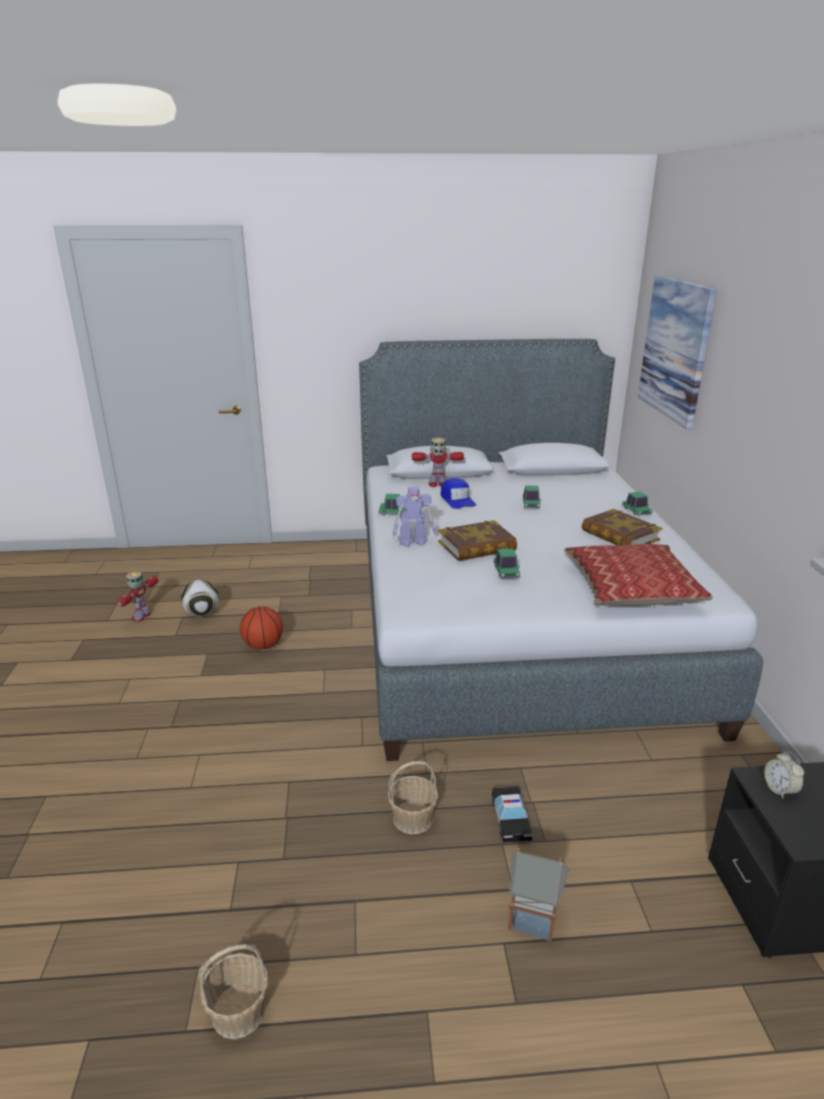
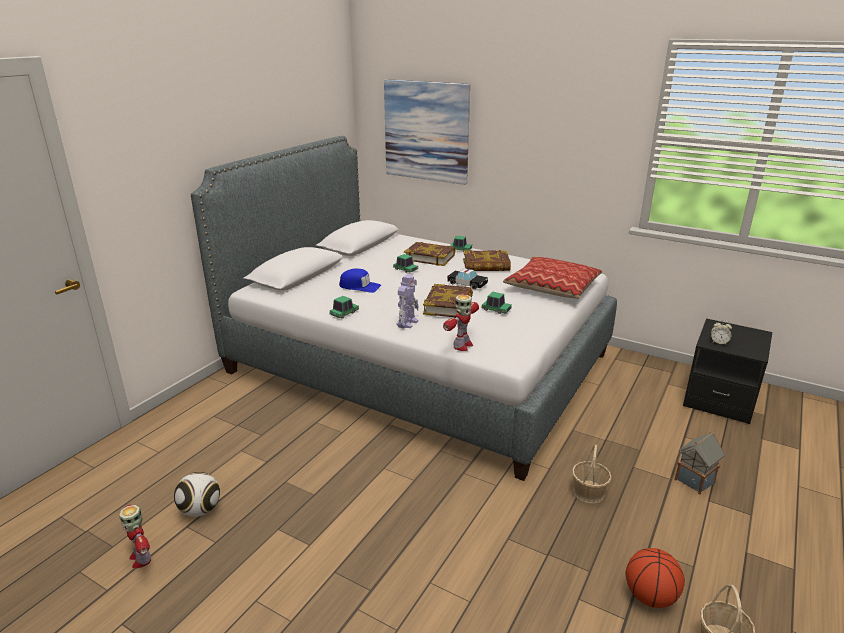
camera: 55 degrees left, 0 degrees up
(263, 645) = (308, 489): basketball -> basketball (649, 596)
(437, 484) = (320, 283): toy robot -> toy robot (462, 346)
(510, 819) = (615, 454): toy car -> toy car (467, 284)
(583, 504) = (430, 257): none -> book

